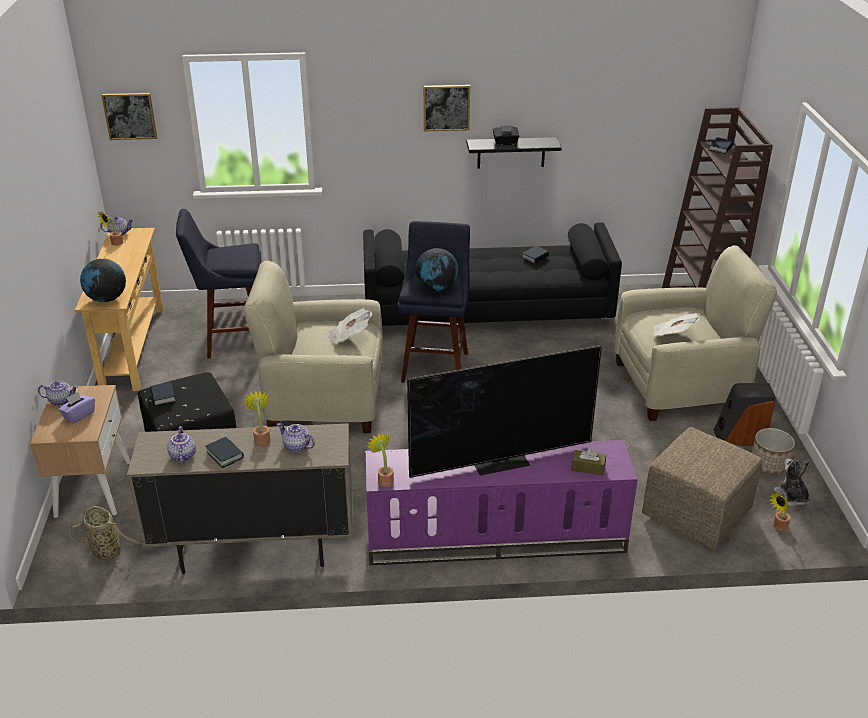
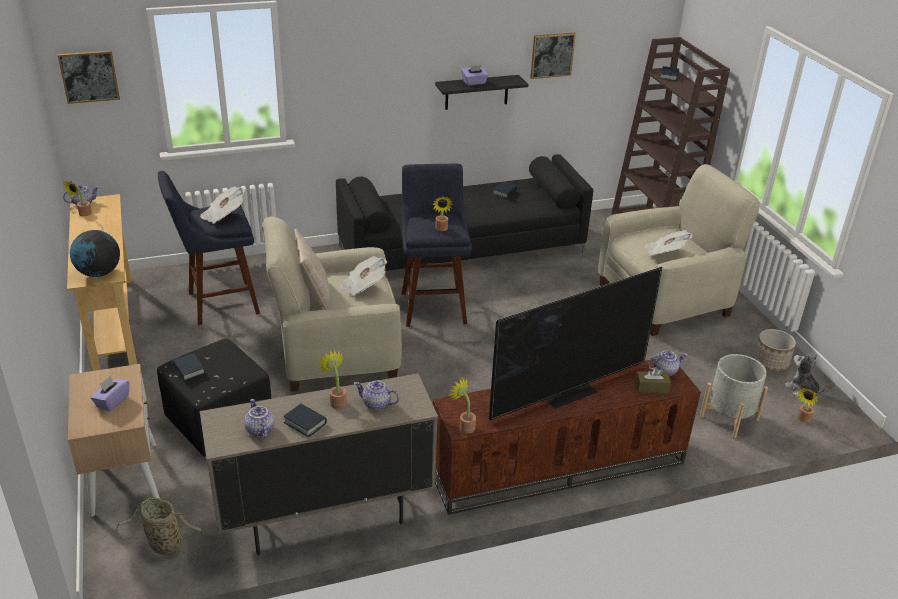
camera: 15 degrees left, 0 degrees up
(61, 400) = (85, 388): teapot -> teapot (665, 371)
(236, 256) = (223, 215): none -> newspaper
(300, 340) = (314, 295): none -> beige pillow
(437, 288) = (441, 229): globe -> potted plant
(446, 107) = (416, 51): picture -> picture (552, 55)
(494, 538) = (557, 469): purple tv stand -> brown tv stand
(505, 143) = (474, 83): black tissue box -> purple tissue box
(696, 514) = (729, 418): beige ottoman -> grey planter
(739, 437) = (735, 341): speaker -> none

